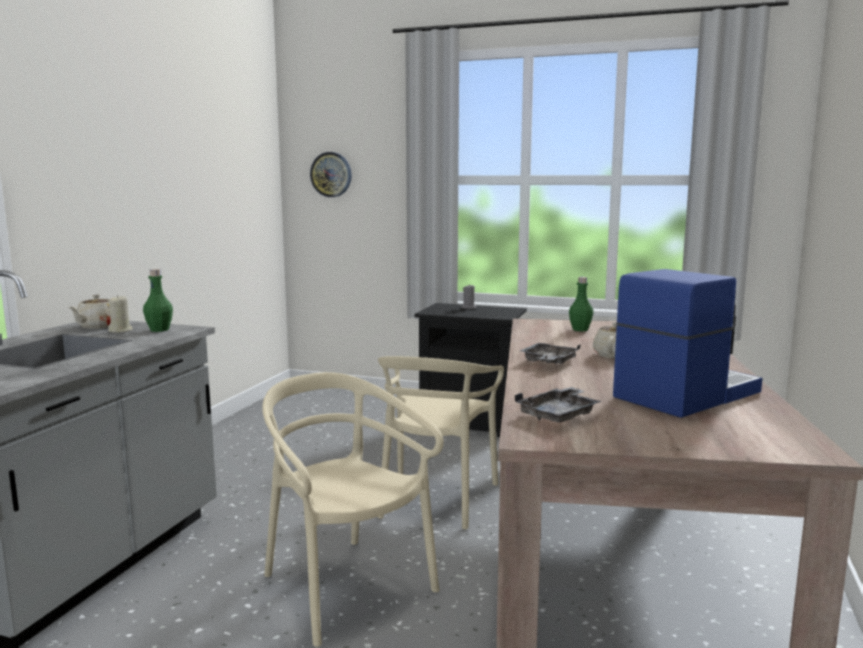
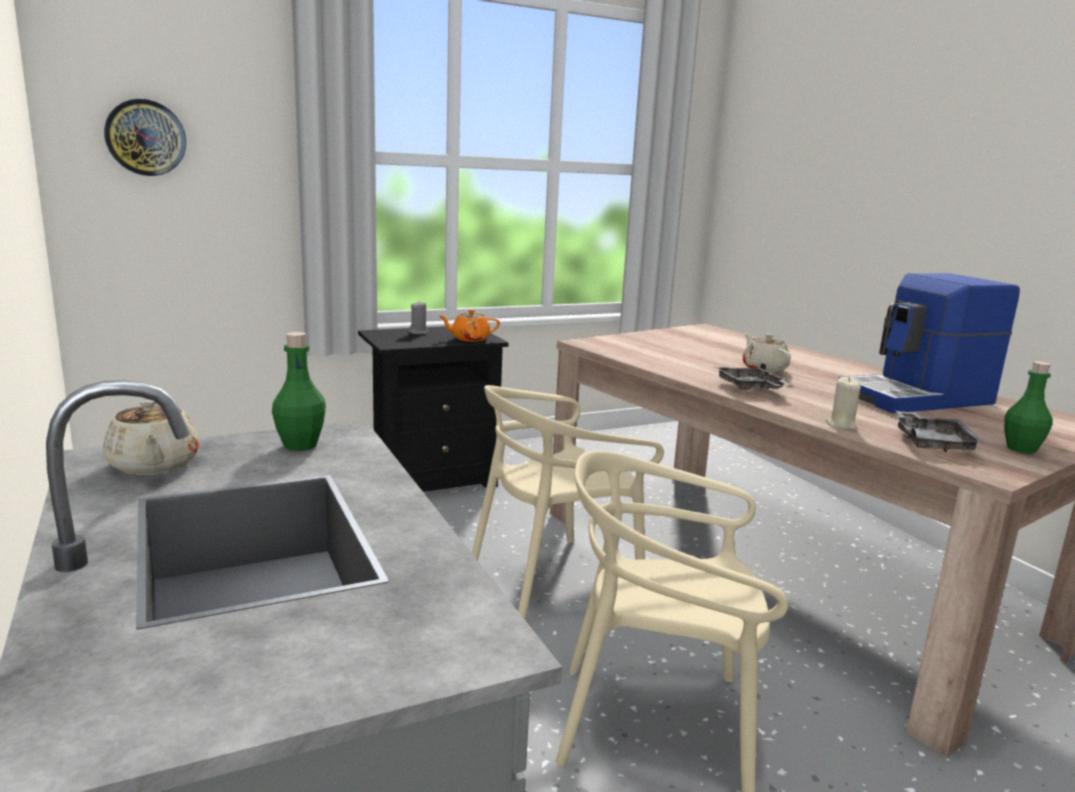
camera: 45 degrees left, 5 degrees up
(121, 331) = (237, 463): beige candle -> beige candle (841, 425)
(436, 498) = (554, 581): beige chair -> beige chair turned 90 degrees clockwise
(490, 315) = (469, 339): none -> orange teapot
(580, 329) = (654, 345): green bottle -> green bottle (1021, 449)
(684, 394) = (917, 398): coffee machine -> coffee machine turned 120 degrees counterclockwise

